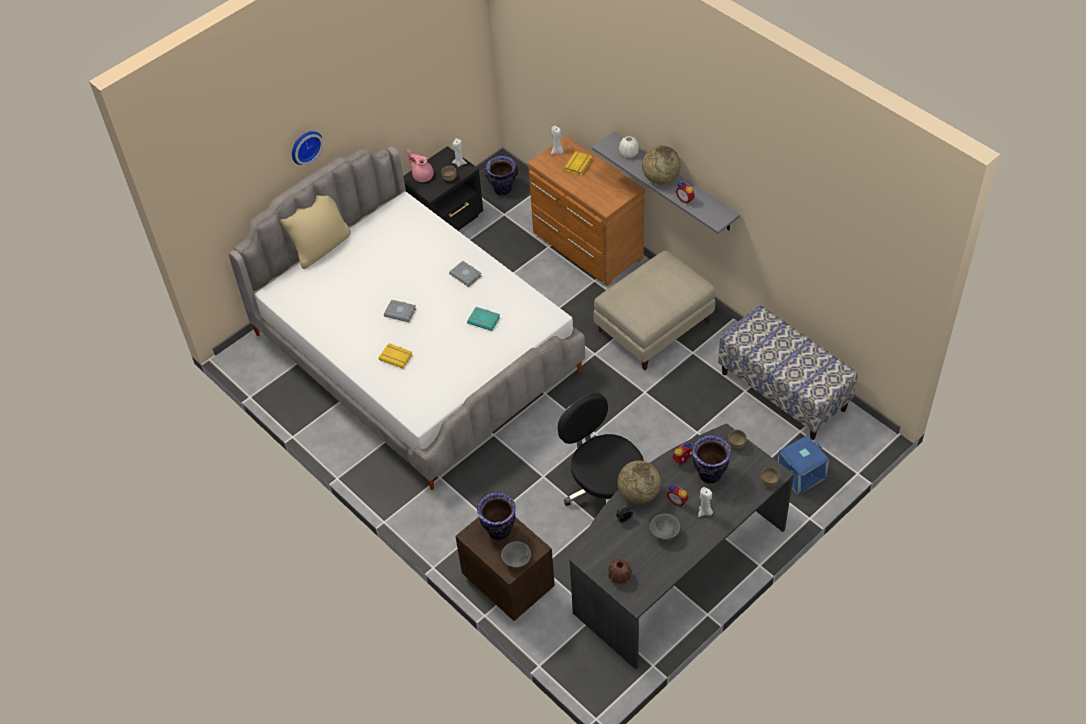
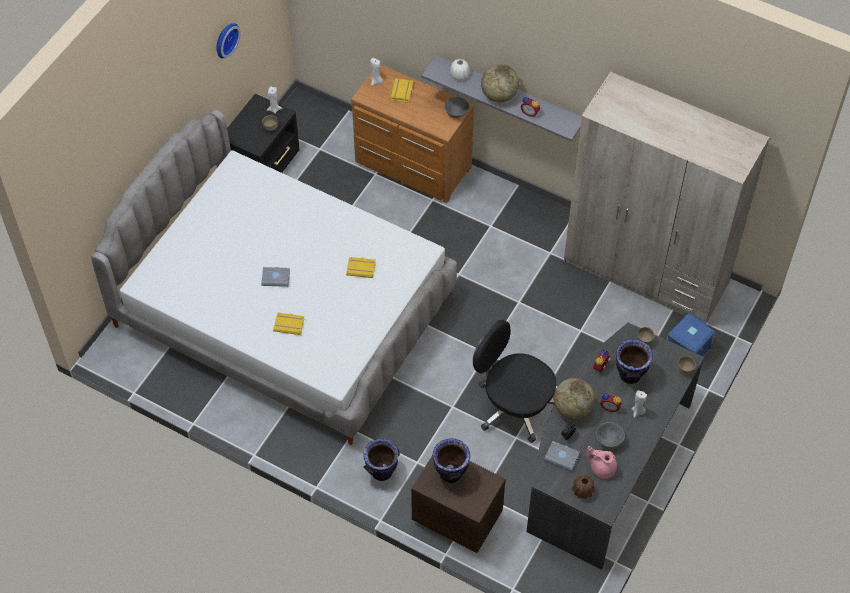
camera: 20 degrees left, 5 degrees up
(305, 146) = (145, 132): wall clock -> wall clock (225, 39)
(321, 247) = (169, 226): beige pillow -> none
(422, 175) = (241, 130): pink teapot -> pink teapot (602, 468)
(466, 275) = (327, 226): grey book -> grey book (562, 457)
(484, 320) = (361, 268): turquoise book -> yellow book
(503, 189) = (309, 123): vase -> vase (381, 471)
(517, 561) = (478, 499): grey bowl -> grey bowl (456, 114)
(653, 328) = (505, 236): beige ottoman -> none
(783, 391) = (646, 272): bench -> beige wardrobe

